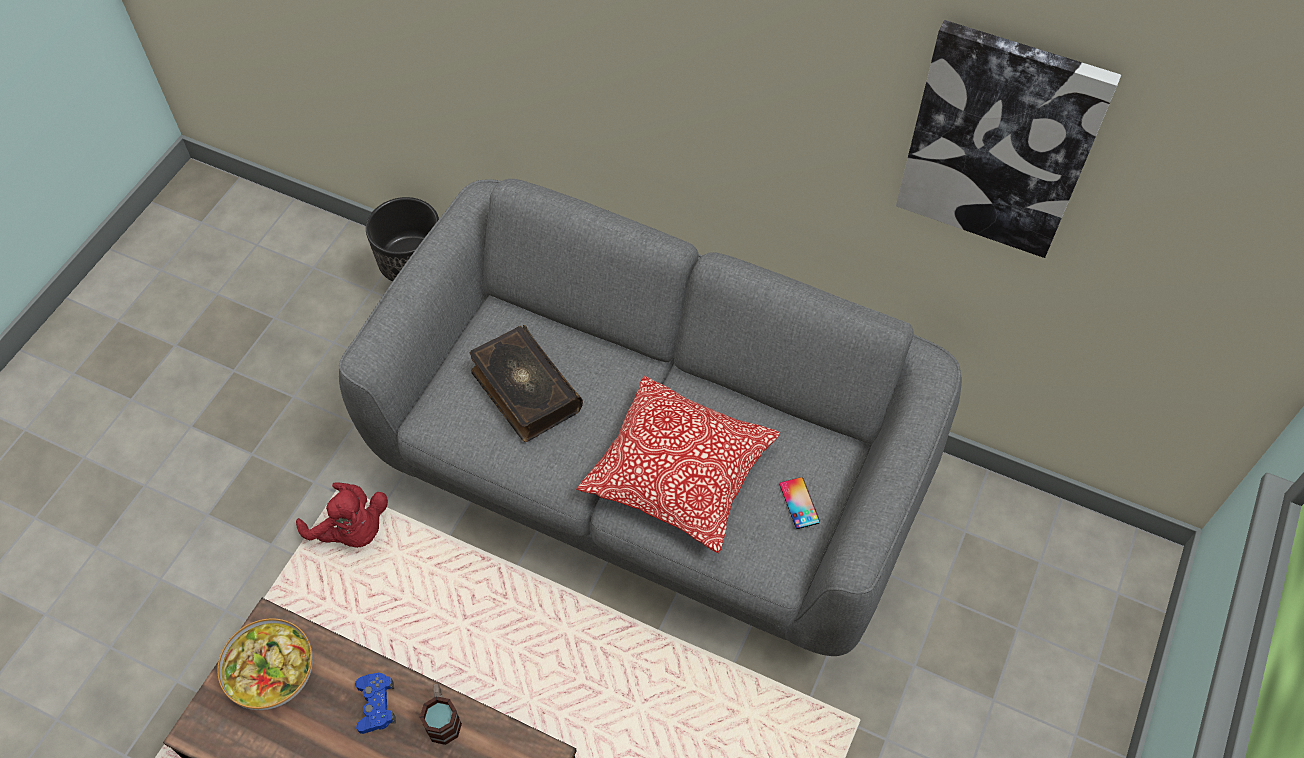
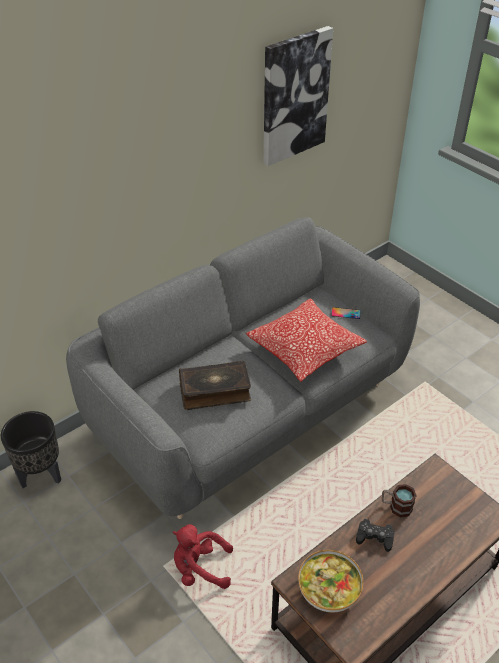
camera: 65 degrees left, 15 degrees down
(351, 530) = (200, 568): red plush toy -> red plush toy turned 150 degrees counterclockwise
(376, 705) = (374, 537): blue game controller -> black game controller

